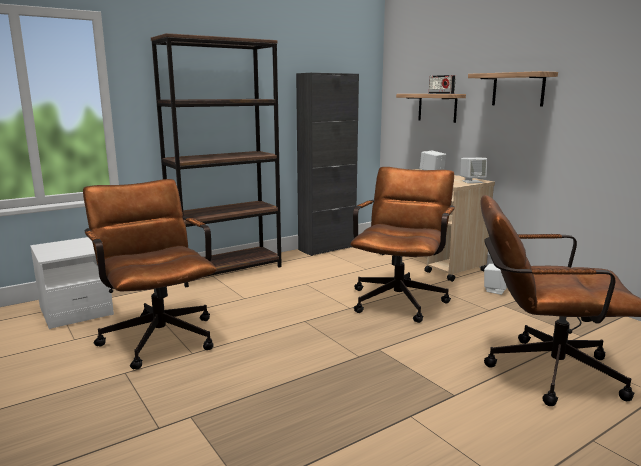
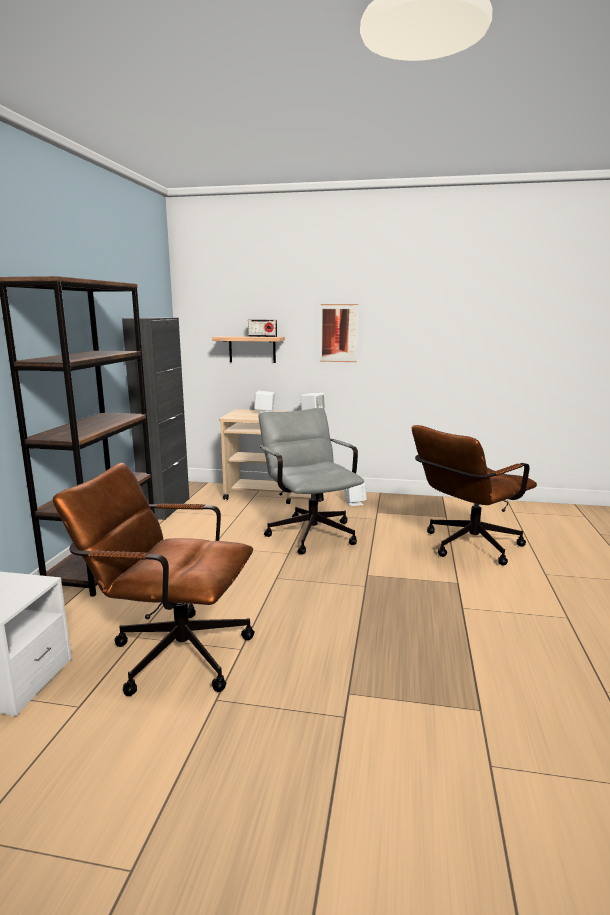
camera: 45 degrees left, 0 degrees up
(400, 298) = (309, 531): brown office chair -> grey office chair
(518, 89) = (338, 333): shelf -> picture

